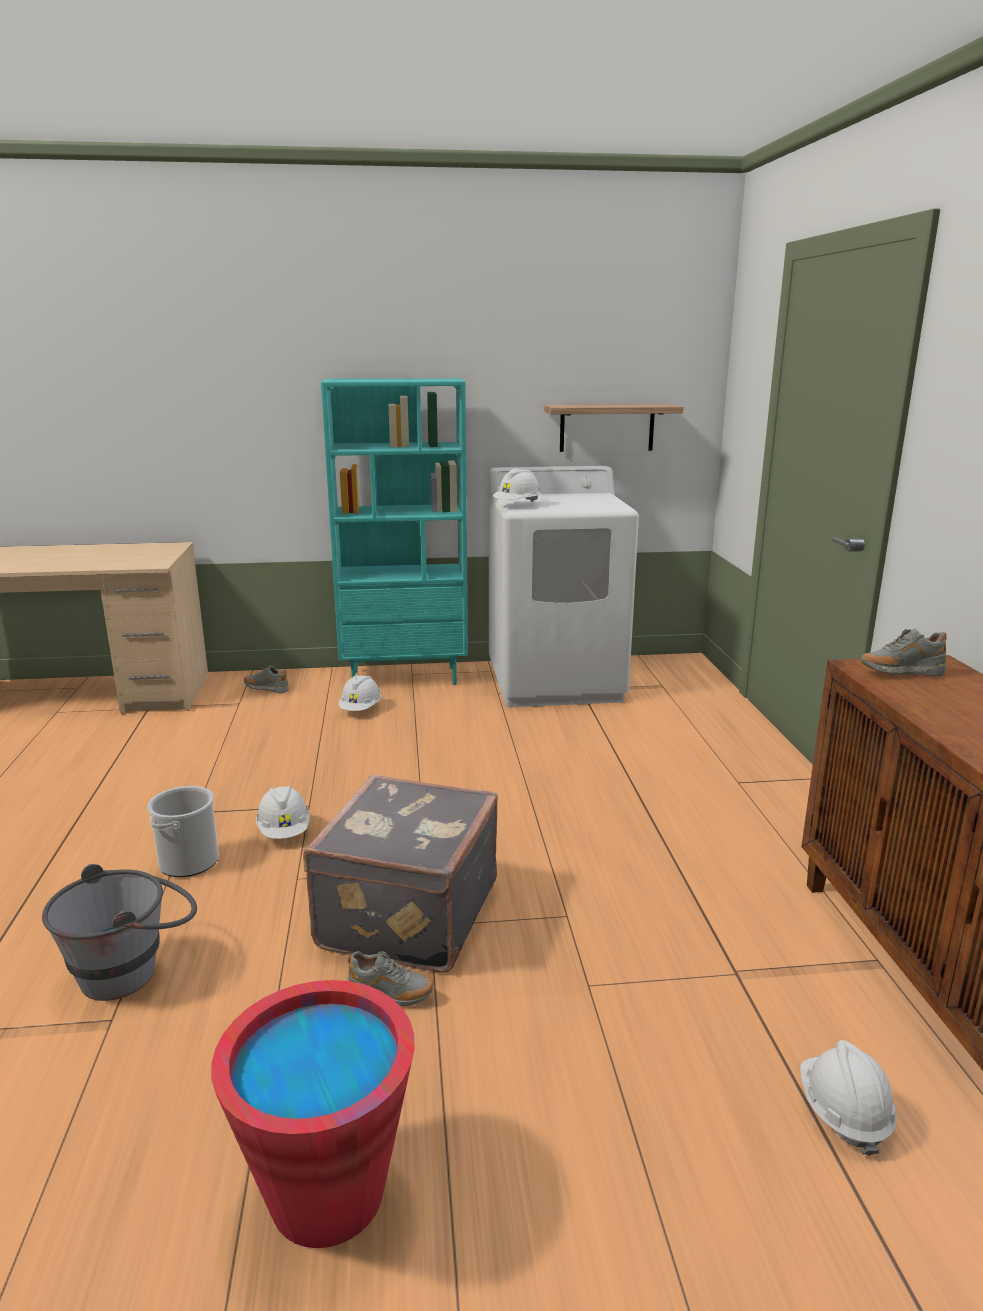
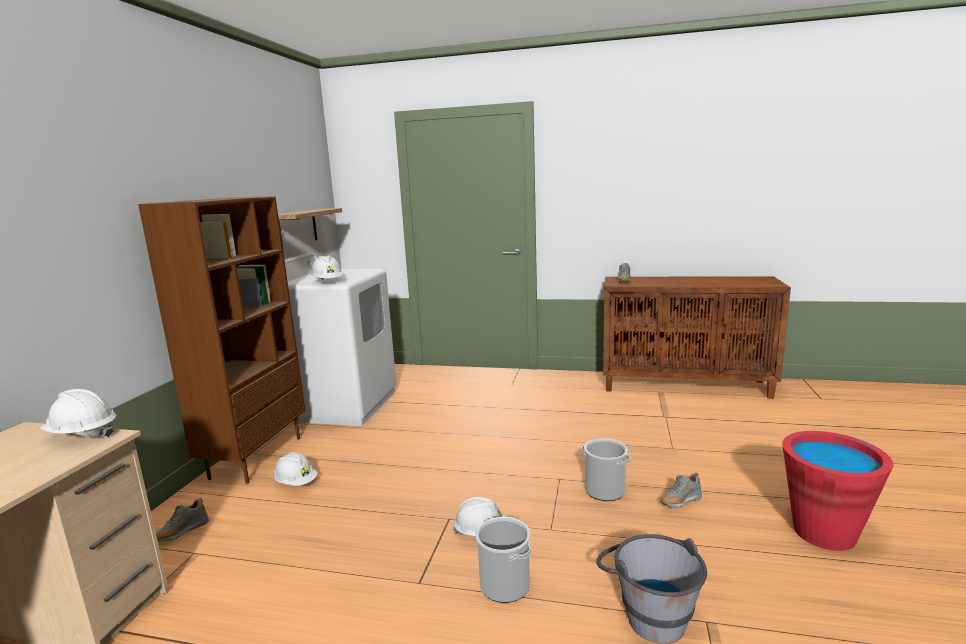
camera: 70 degrees left, 5 degrees down
(391, 995) = (680, 502): grey shoe -> grey shoe turned 150 degrees counterclockwise
(405, 677) = (256, 457): turquoise bookcase -> brown bookcase
(405, 914) = (605, 490): grey suitcase -> bucket
(843, 1113) = (744, 416): white hard hat -> white hard hat (83, 434)

